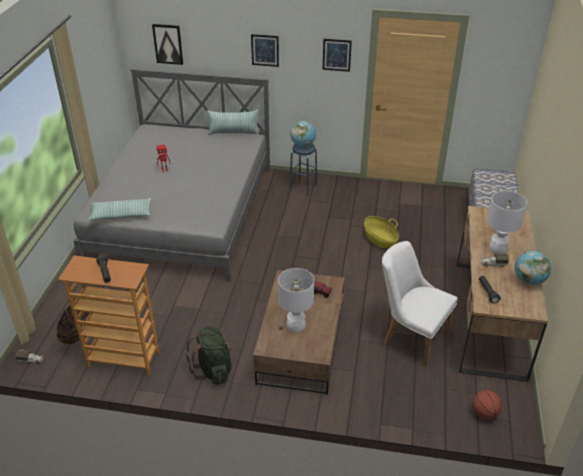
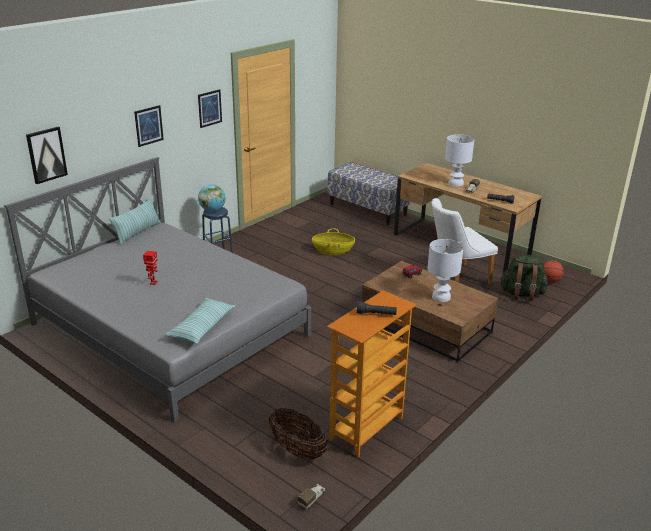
camera: 60 degrees left, 10 degrees down
(213, 369) = (422, 379): green backpack -> green backpack (522, 294)
(529, 280) = (498, 187): globe -> none

